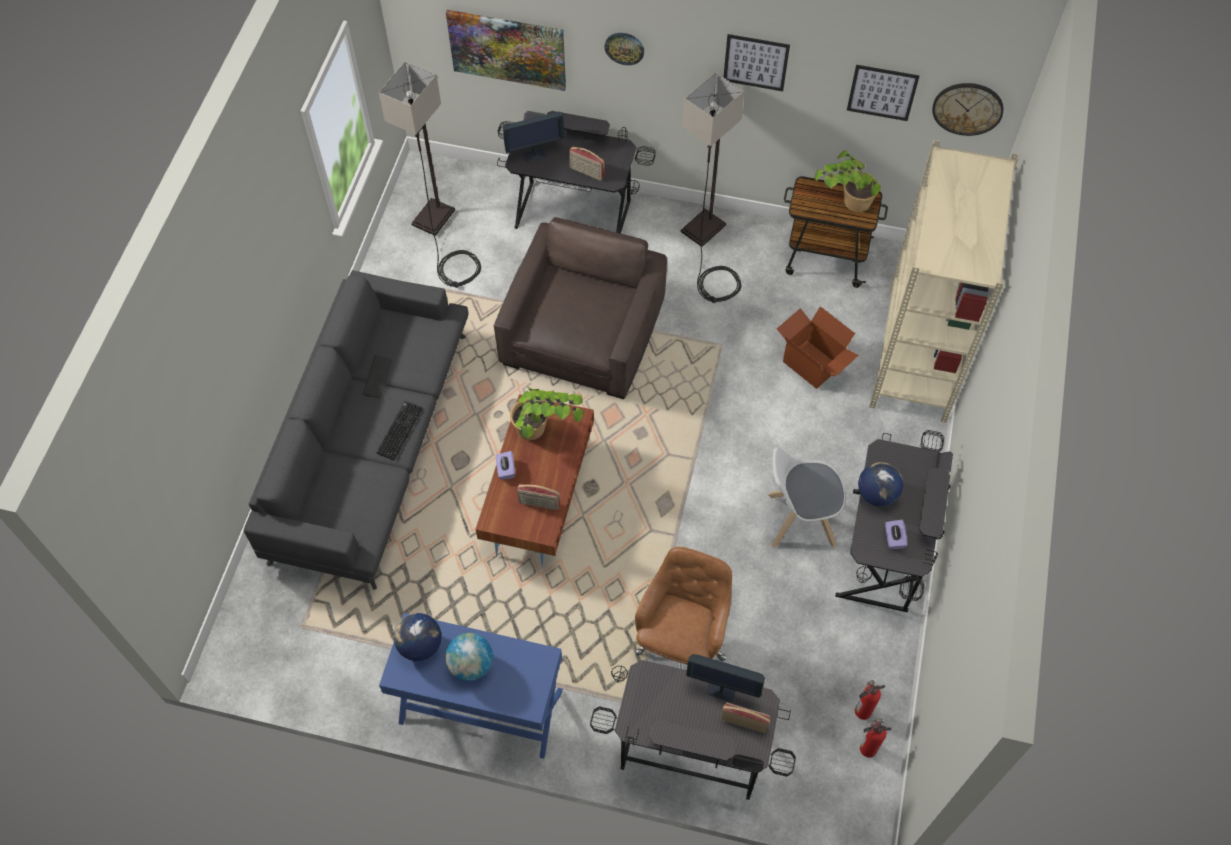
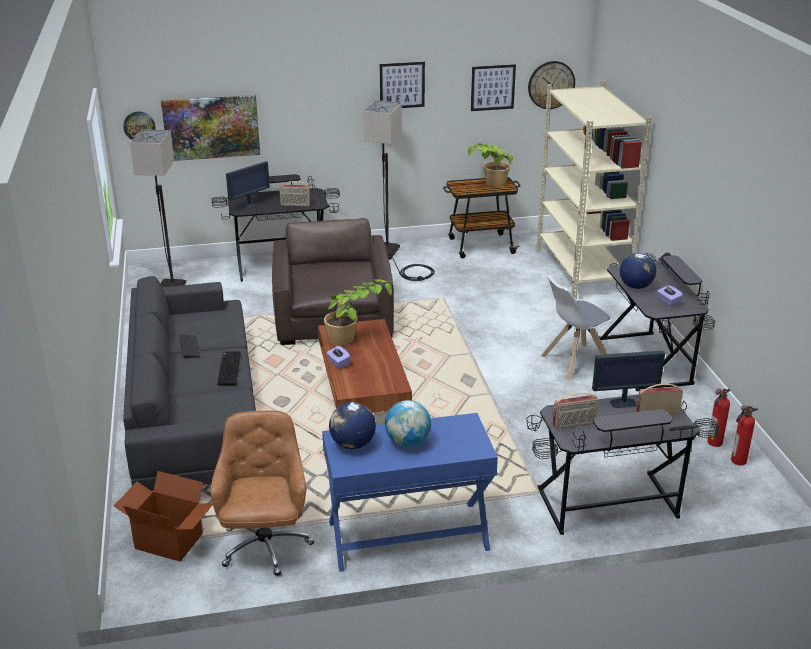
camera: 25 degrees left, 30 degrees down
(539, 504) = (380, 373): radio -> radio (574, 424)
(624, 48) = (304, 99): wall clock -> wall clock (139, 126)
(681, 643) = (545, 448): brown office chair -> brown office chair (266, 545)
(812, 363) = (515, 291): cardboard box -> cardboard box (169, 540)

